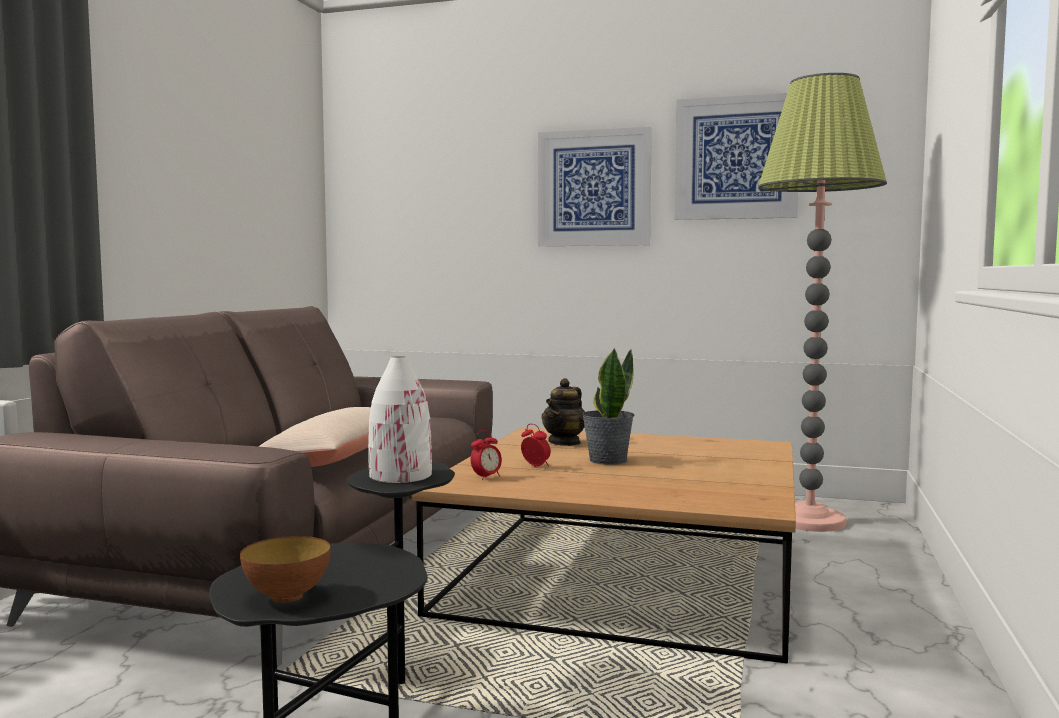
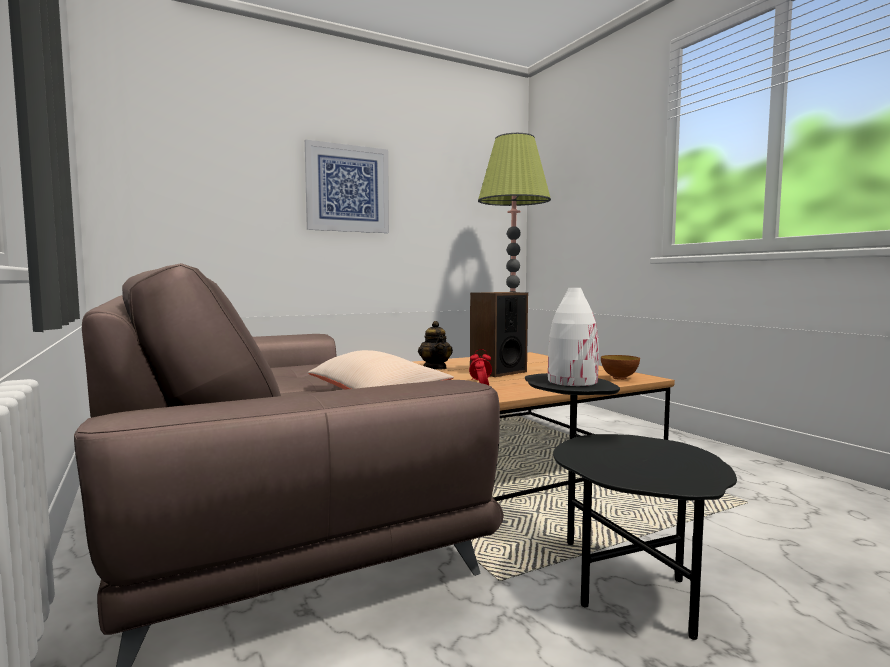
camera: 45 degrees left, 0 degrees up
(287, 597) = (680, 473): bowl -> bowl (619, 378)
(607, 460) = (498, 372): potted plant -> speaker
(736, 158) = (438, 179): picture -> none

